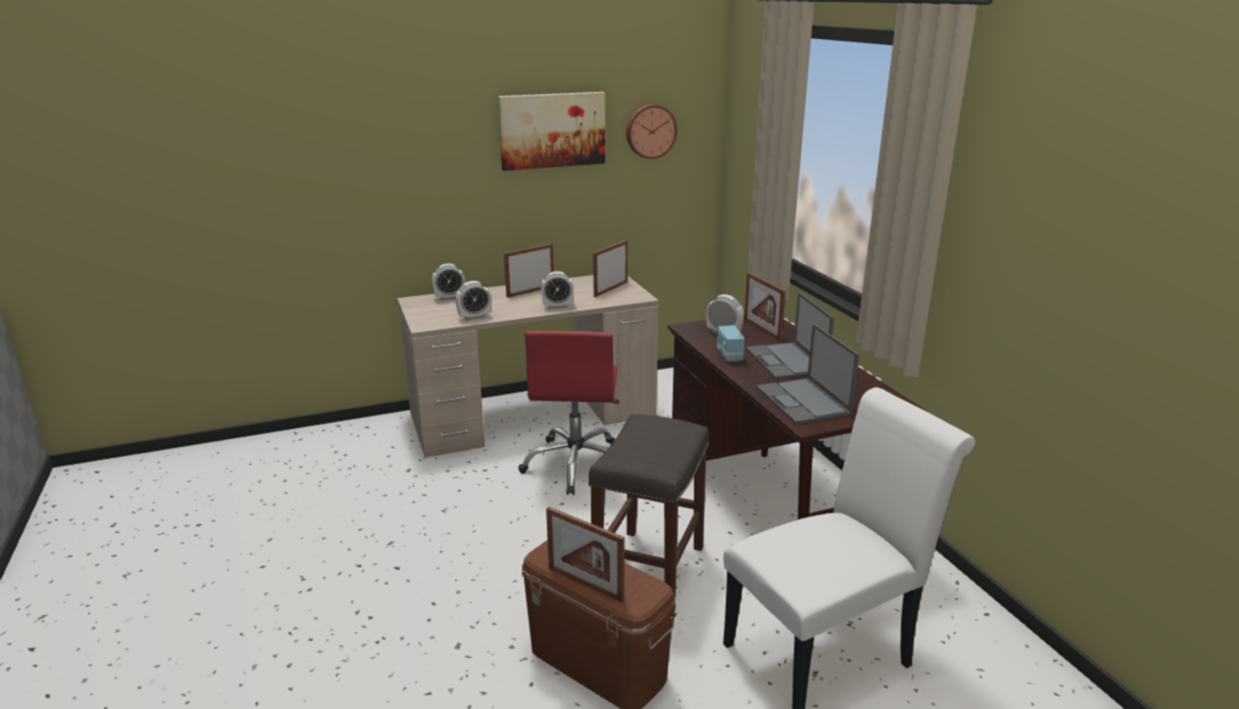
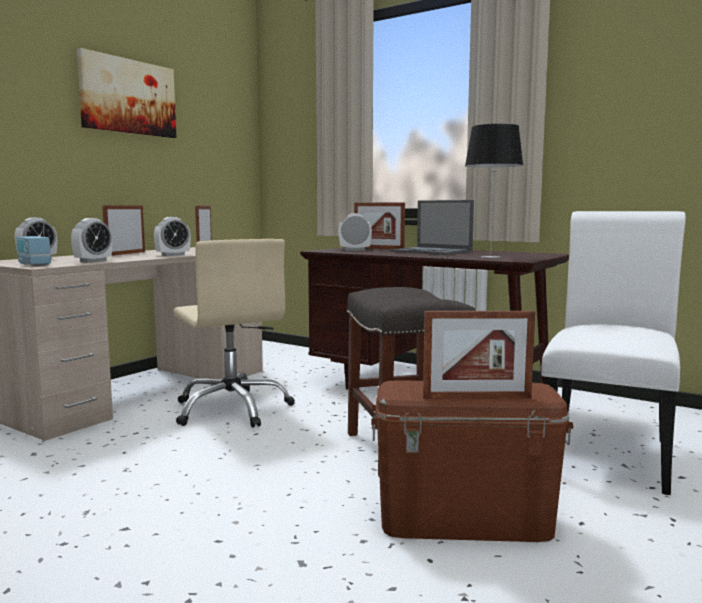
camera: 35 degrees left, 15 degrees down
(576, 464) = (232, 409): red office chair -> beige office chair
(650, 131) = (208, 116): wall clock -> none
(729, 355) = (385, 253): radio -> radio (34, 264)
(803, 401) = (491, 257): laptop -> table lamp

